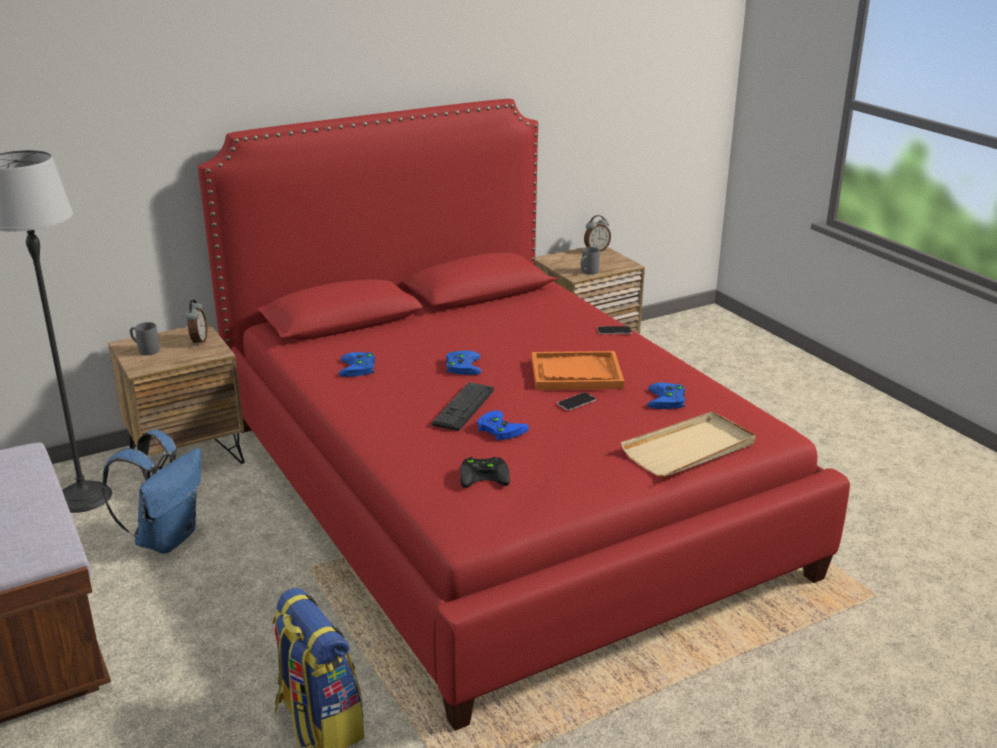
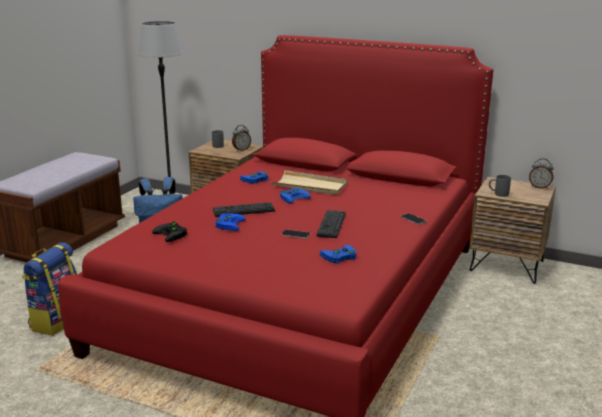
camera: 55 degrees right, 5 degrees down
(576, 374) = (331, 224): orange tray -> keyboard
(689, 449) = (279, 278): beige tray -> beige tray (310, 186)

